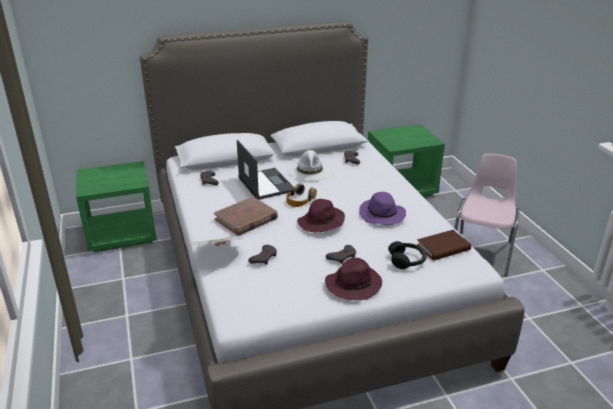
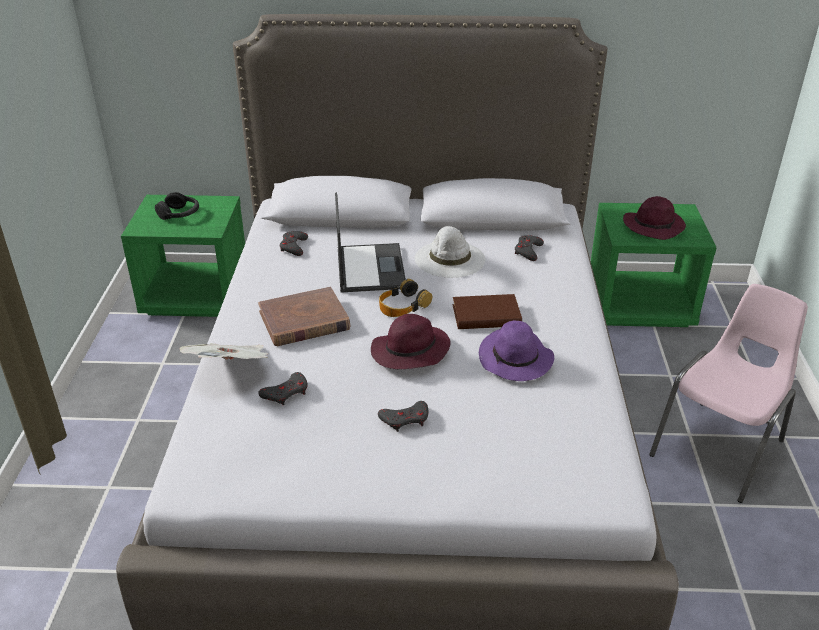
camera: 20 degrees right, 5 degrees up
(354, 284) = (392, 473): purple hat -> purple hat (654, 226)
(407, 260) = (504, 452): black headphones -> black headphones (179, 214)
(443, 248) = (580, 443): brown book -> brown book (486, 316)

